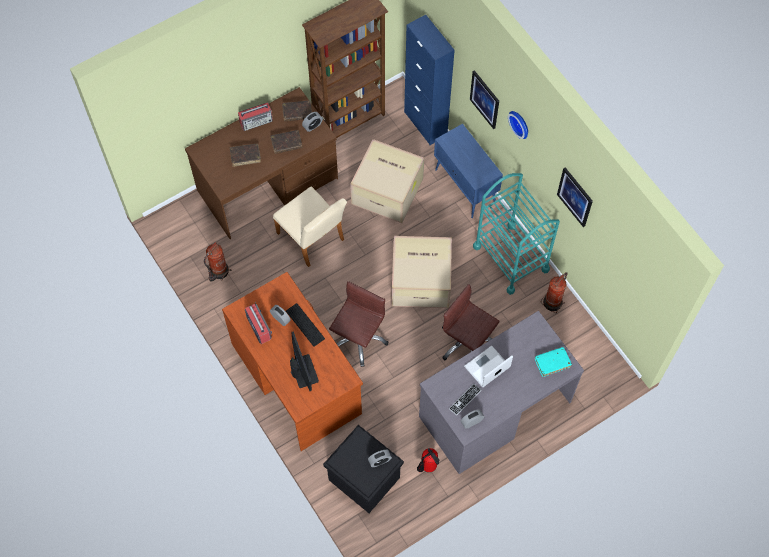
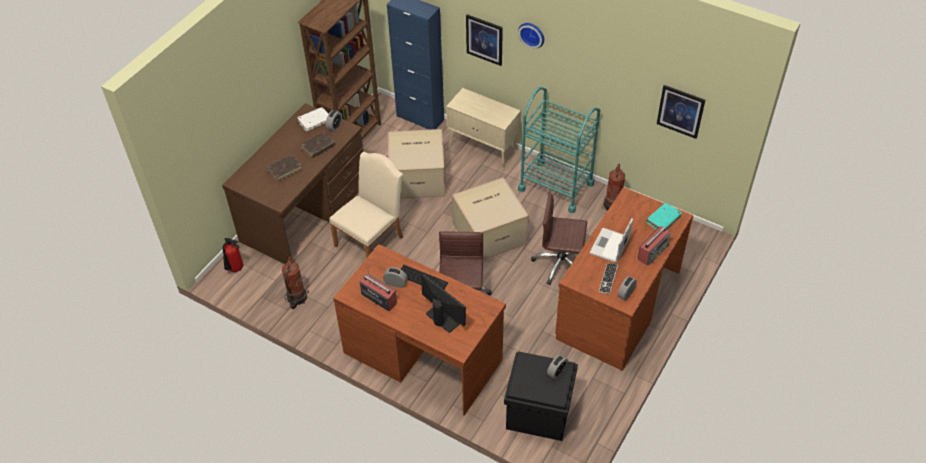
camera: 25 degrees left, 15 degrees down
(256, 121) = (280, 141): radio -> radio (653, 252)
(297, 113) = (315, 122): brown book -> white book
(313, 239) = (372, 238): beige chair -> beige chair turned 75 degrees counterclockwise
(427, 467) = (590, 378): fire extinguisher -> fire extinguisher (235, 269)
(465, 187) = (484, 150): blue cabinet -> beige cabinet
(494, 408) = (617, 305): grey desk -> brown desk
(575, 197) = (612, 70): picture -> picture (680, 111)

